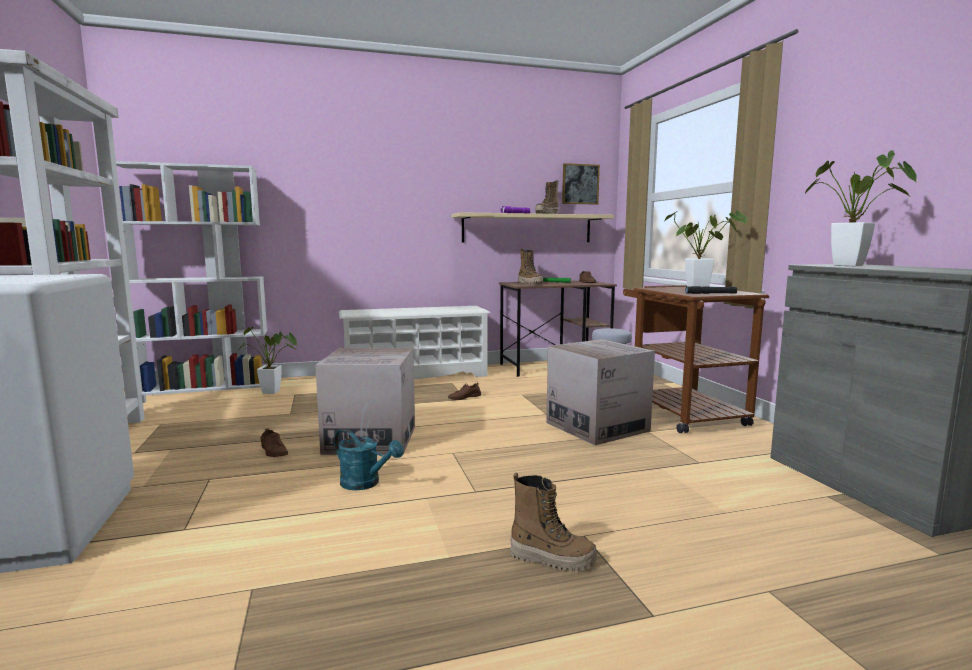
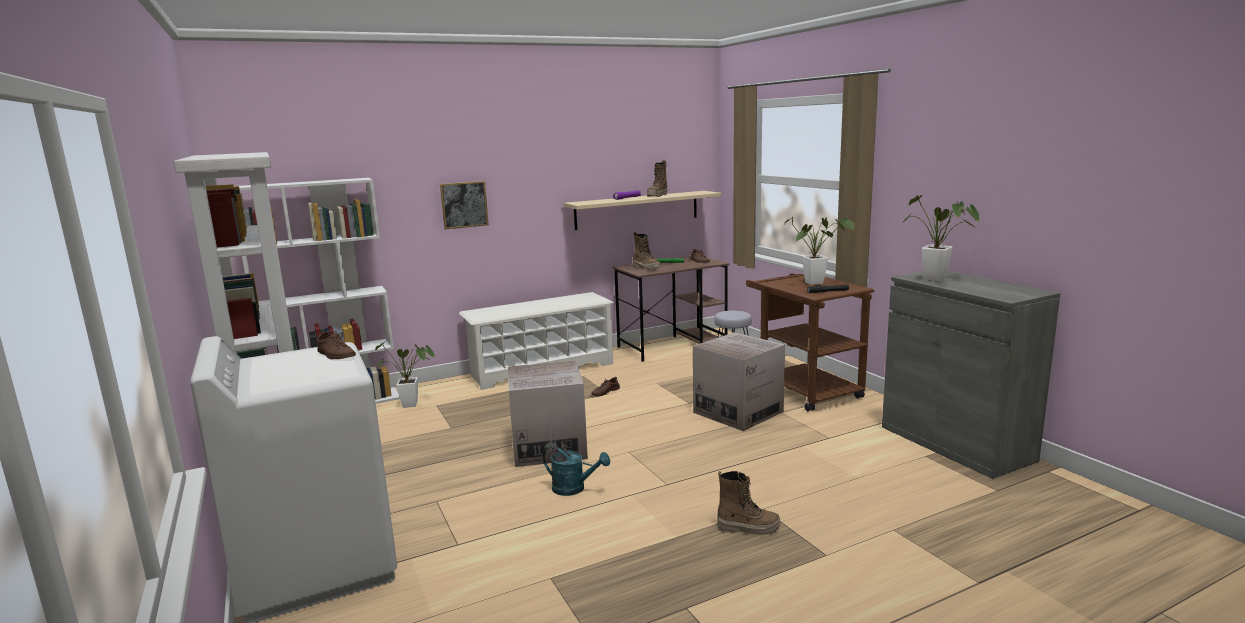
camera: 10 degrees left, 5 degrees up
(274, 451) = (470, 468): brown shoe -> brown shoe (336, 355)
(580, 184) = (685, 160): picture -> picture (464, 204)

